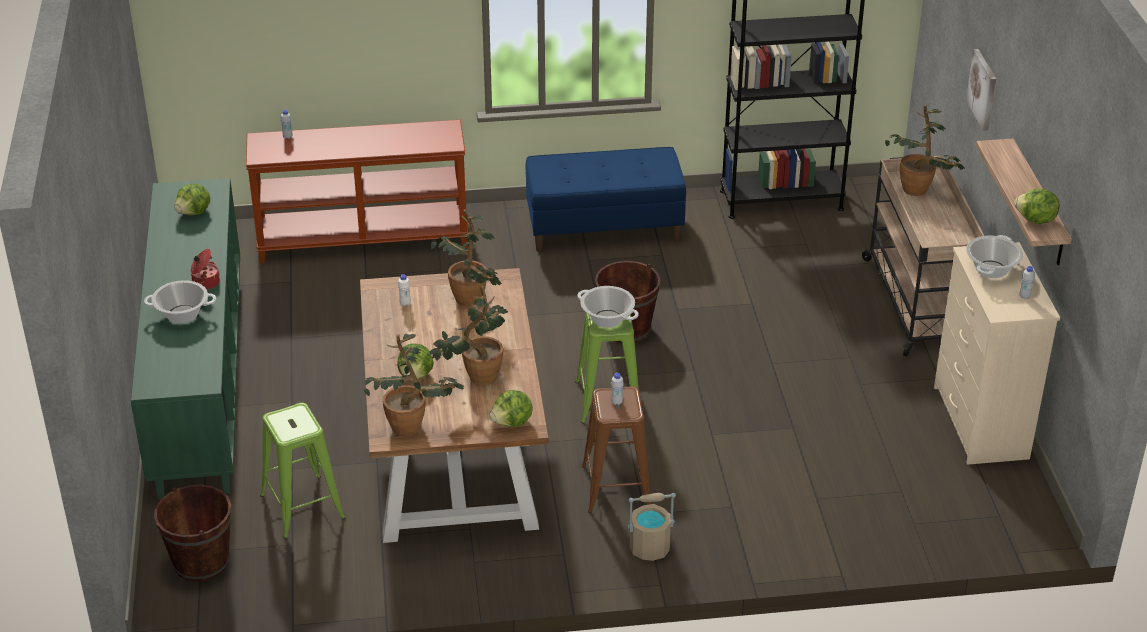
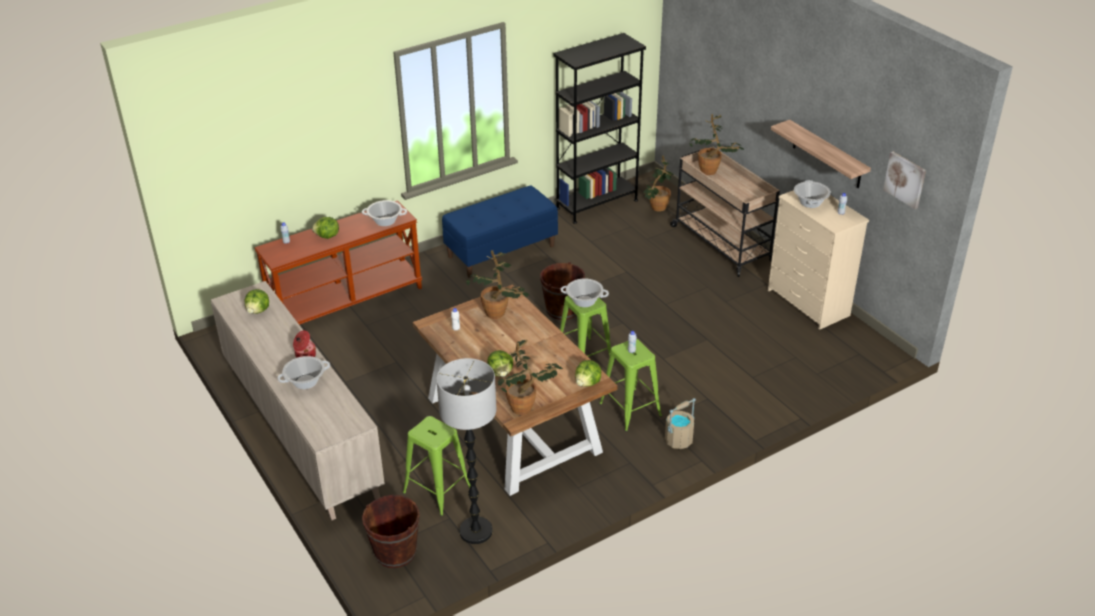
camera: 25 degrees left, 0 degrees up
(199, 380) = (301, 430): green cabinet -> beige cabinet
(310, 571) = (475, 531): none -> floor lamp
(424, 142) = (385, 221): none -> cooking pot
(476, 378) = (541, 362): potted plant -> potted plant (656, 209)
(616, 486) = (630, 409): brown stool -> green stool
(983, 89) = (747, 95): picture -> picture (905, 179)
(1035, 220) = (843, 163): lettuce -> lettuce (327, 236)

